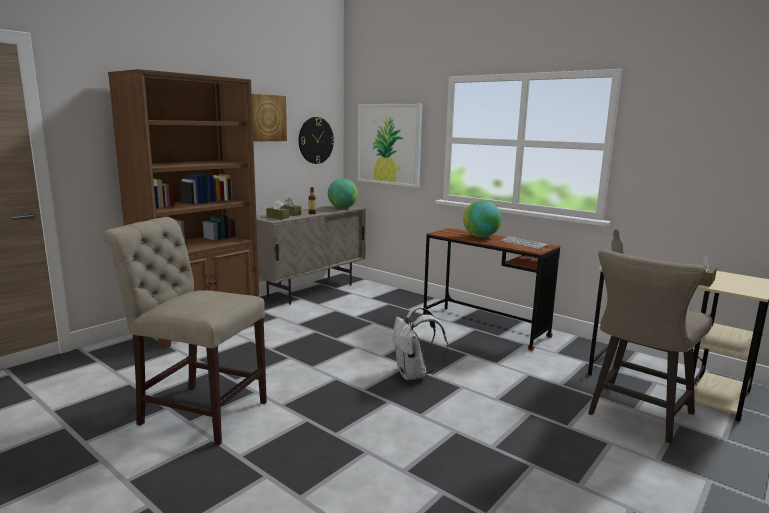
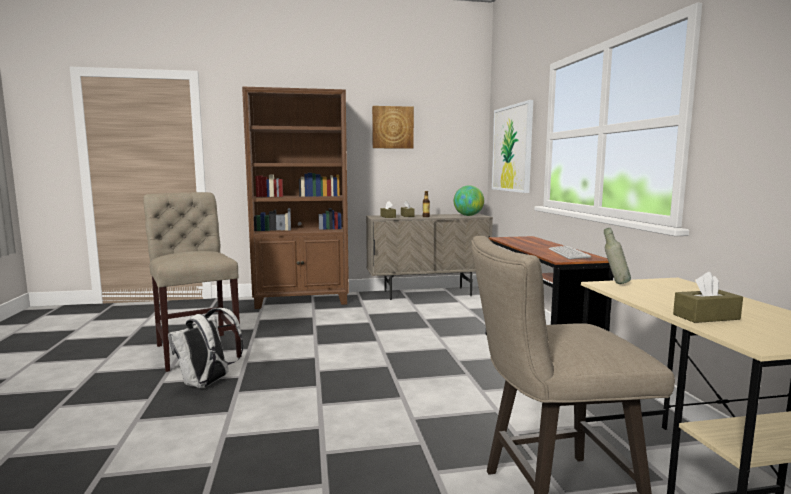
camera: 40 degrees right, 5 degrees down
(315, 140) = (451, 148): wall clock -> none
(414, 375) = (380, 374): white backpack -> white backpack (207, 384)
(480, 237) = (537, 244): globe -> none

